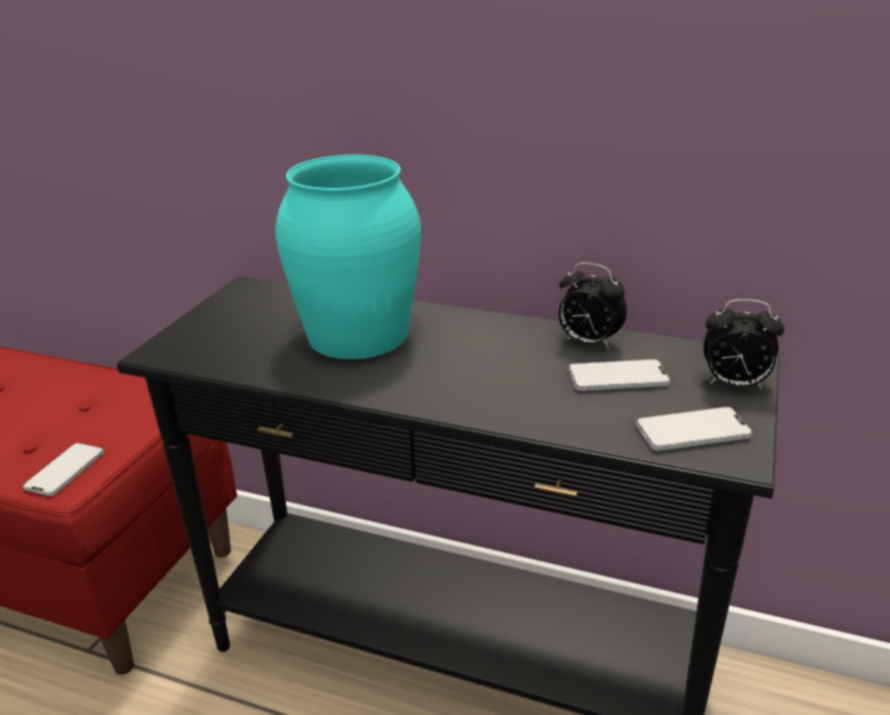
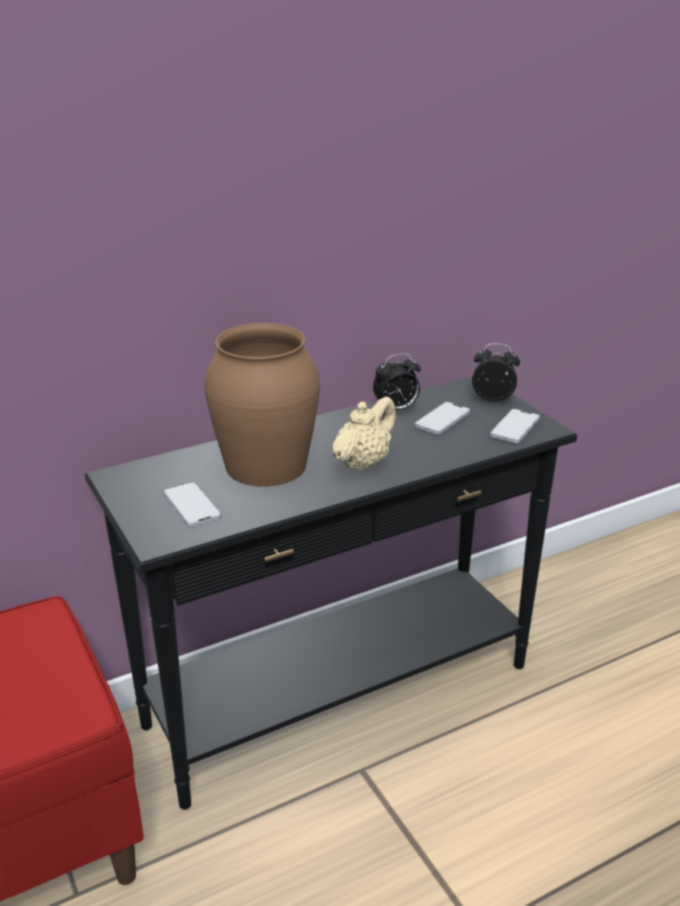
camera: 50 degrees left, 0 degrees up
(65, 470) = (59, 709): phone -> phone (191, 505)
(357, 335) = (266, 466): turquoise vase -> brown vase
(441, 377) = (363, 462): none -> beige teapot
(734, 385) = (493, 398): alarm clock -> alarm clock turned 135 degrees counterclockwise

